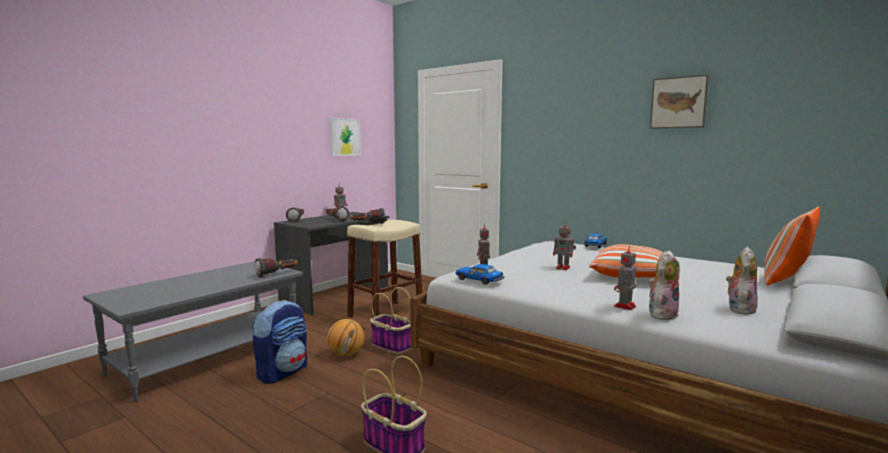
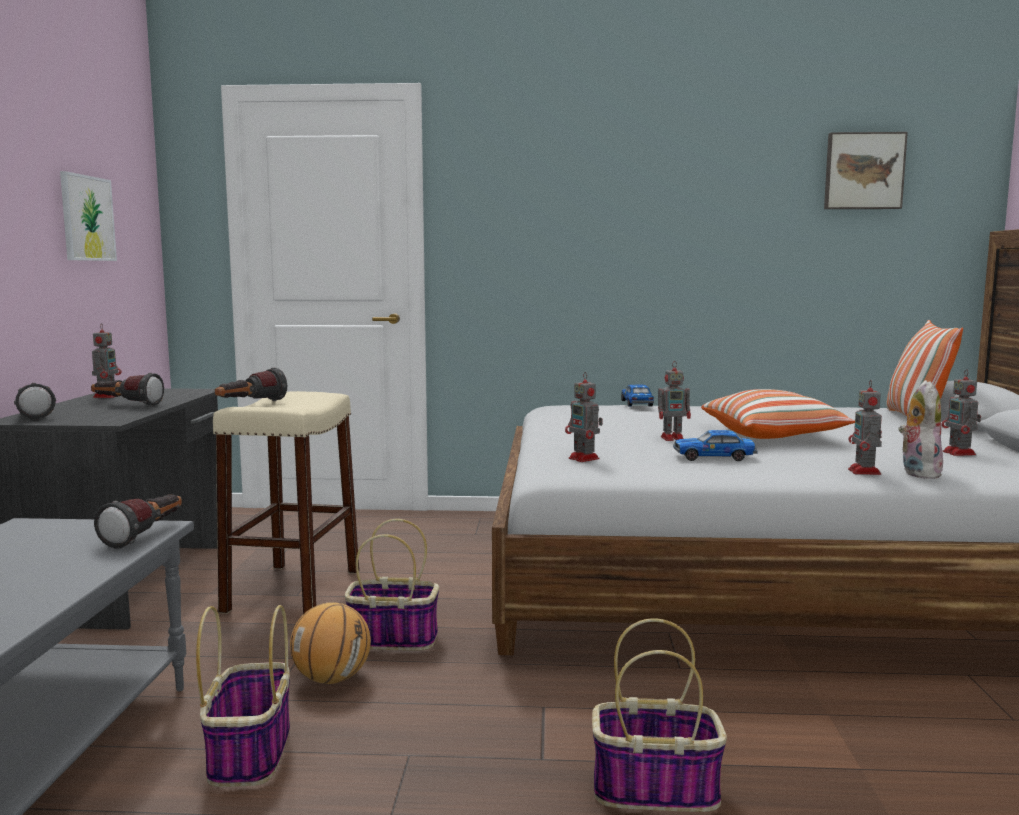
camera: 35 degrees left, 0 degrees up
(283, 372) = (250, 752): backpack -> basket
(479, 280) = (614, 472): toy car -> toy car (714, 457)
(679, 102) = (729, 179): picture -> picture (863, 171)
(739, 309) = (960, 453): plush toy -> toy robot

